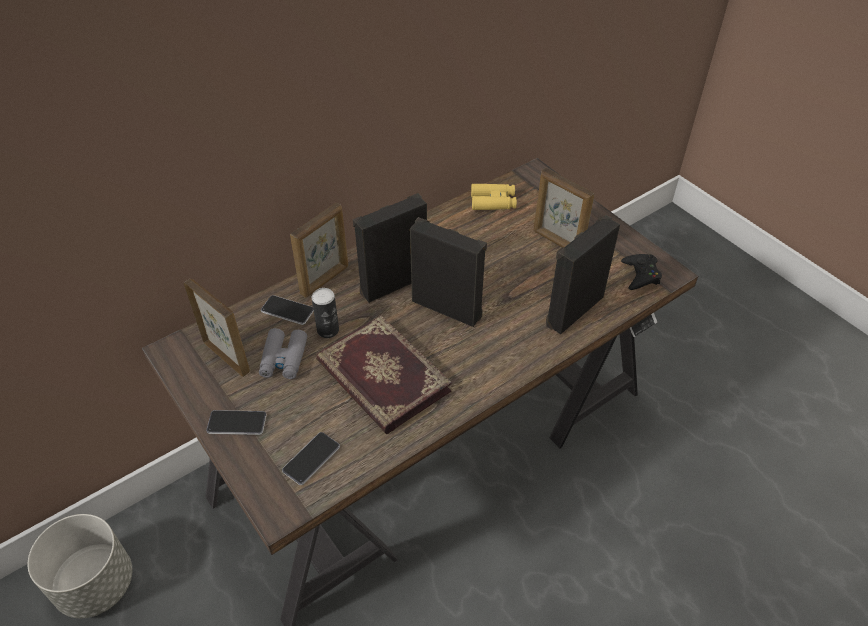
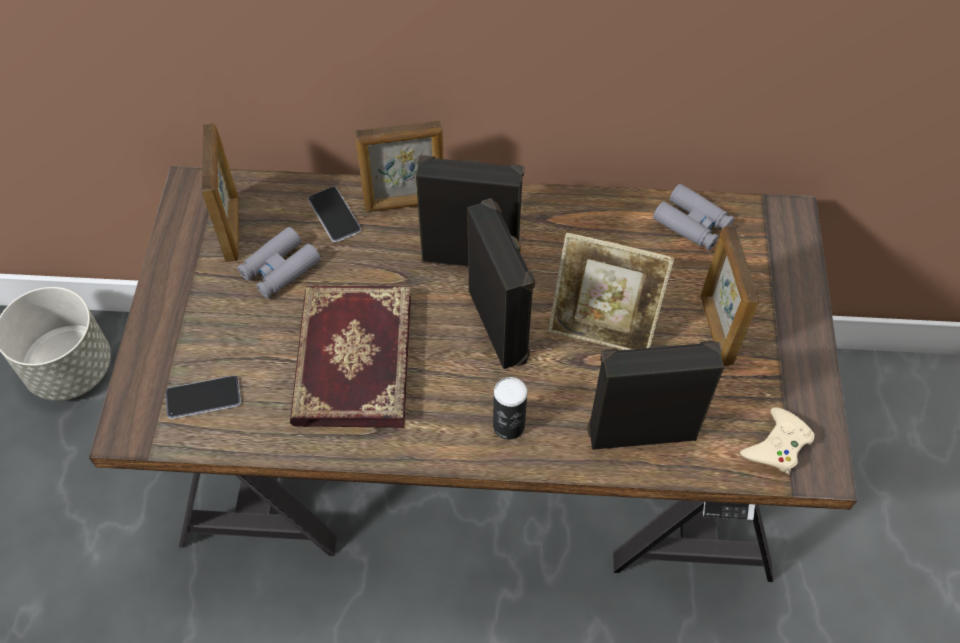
camera: 40 degrees right, 10 degrees up
(237, 423) = (176, 309): phone -> none
(328, 330) = (351, 265): can -> can (508, 425)
(493, 202) = (692, 223): yellow binoculars -> grey binoculars
(502, 275) = (602, 328): none -> picture frame
(640, 275) = (777, 445): black game controller -> beige game controller

